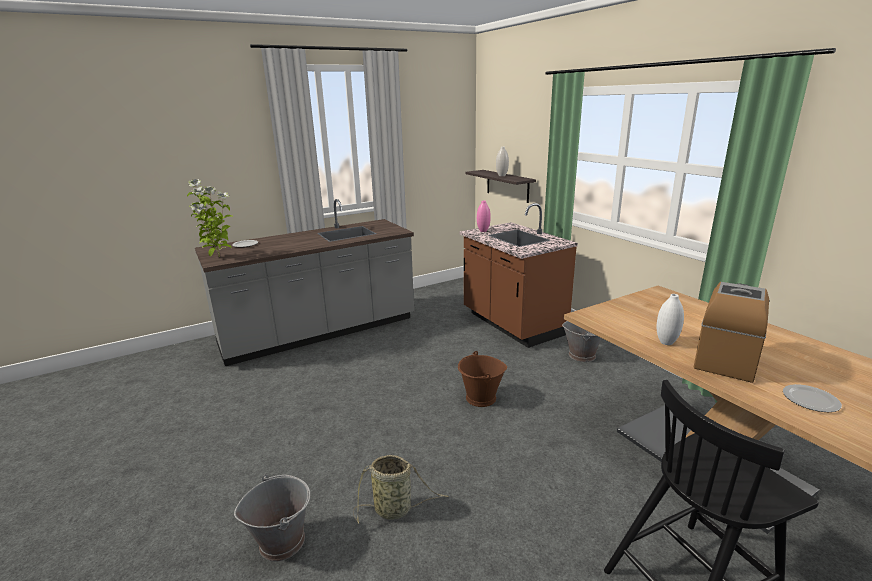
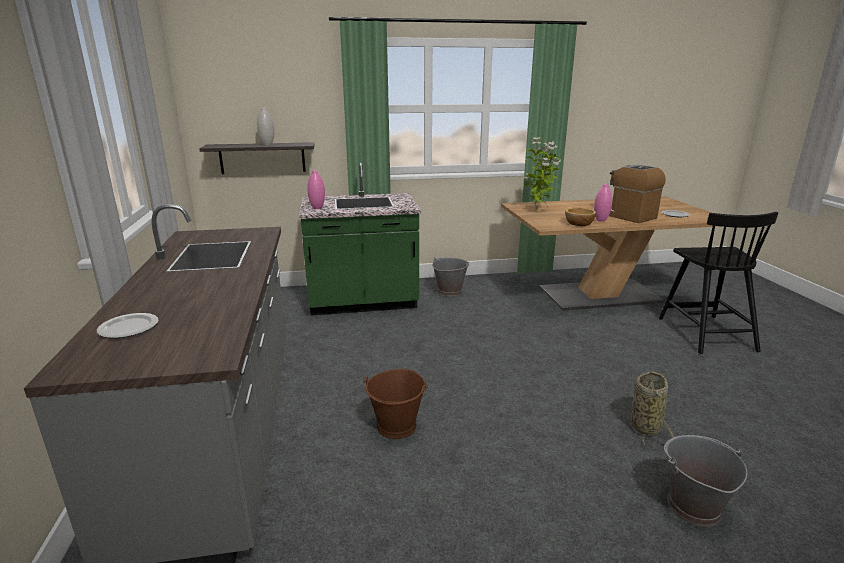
camera: 70 degrees left, 0 degrees up
(218, 257) = (179, 354): potted plant -> potted plant (538, 210)
(480, 398) = (490, 349): brown bucket -> brown bucket (397, 426)
(512, 324) = (363, 303): brown counter -> green counter
(627, 331) = (579, 224): none -> bowl
(666, 342) = (600, 220): white vase -> pink vase

